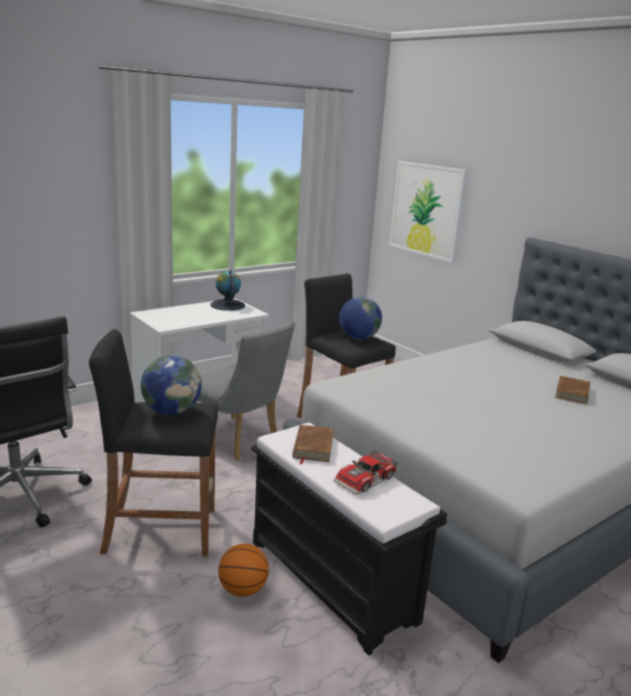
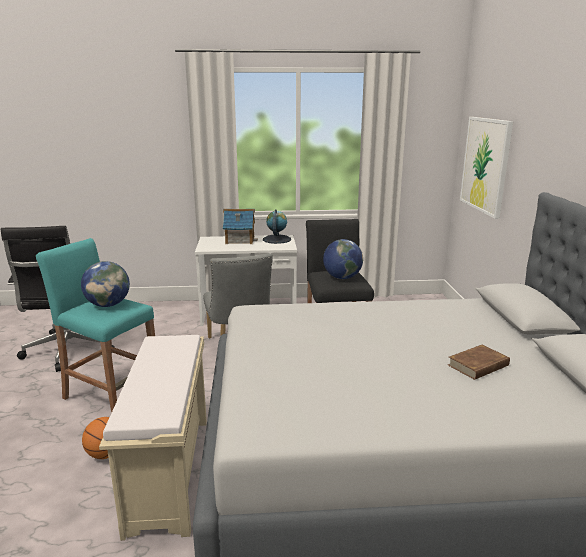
camera: 35 degrees right, 0 degrees up
(161, 530) = (112, 395): black stool -> turquoise stool
(187, 311) = (239, 240): none -> toy house
(312, 447) = (167, 353): brown book -> none
(333, 581) = (170, 473): black bench -> beige bench
(367, 480) = (160, 388): toy car -> none

